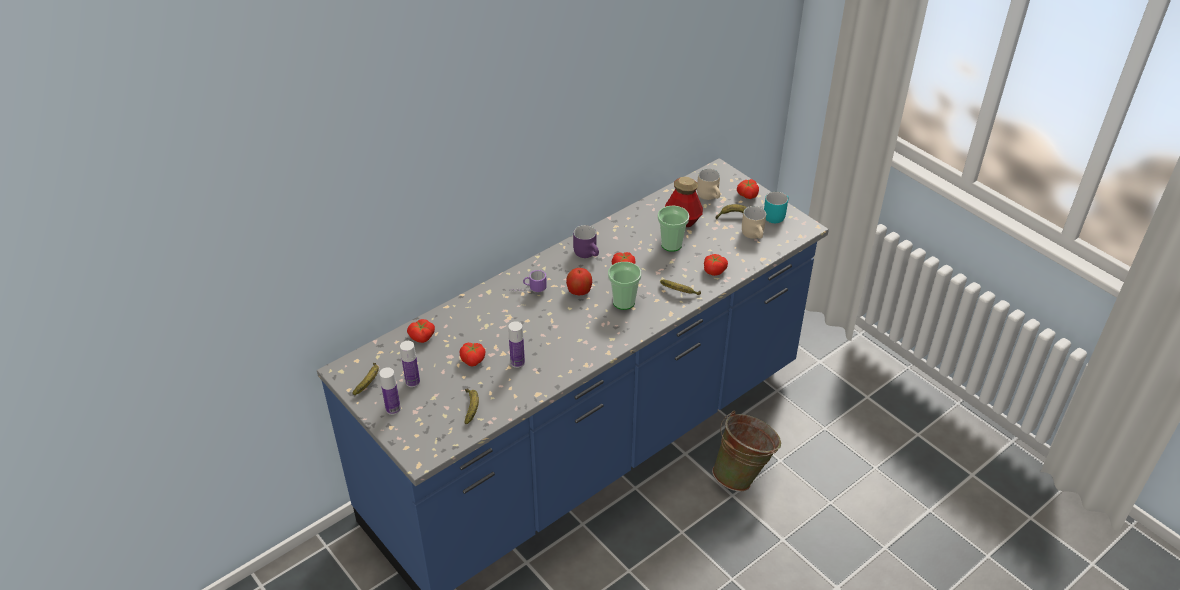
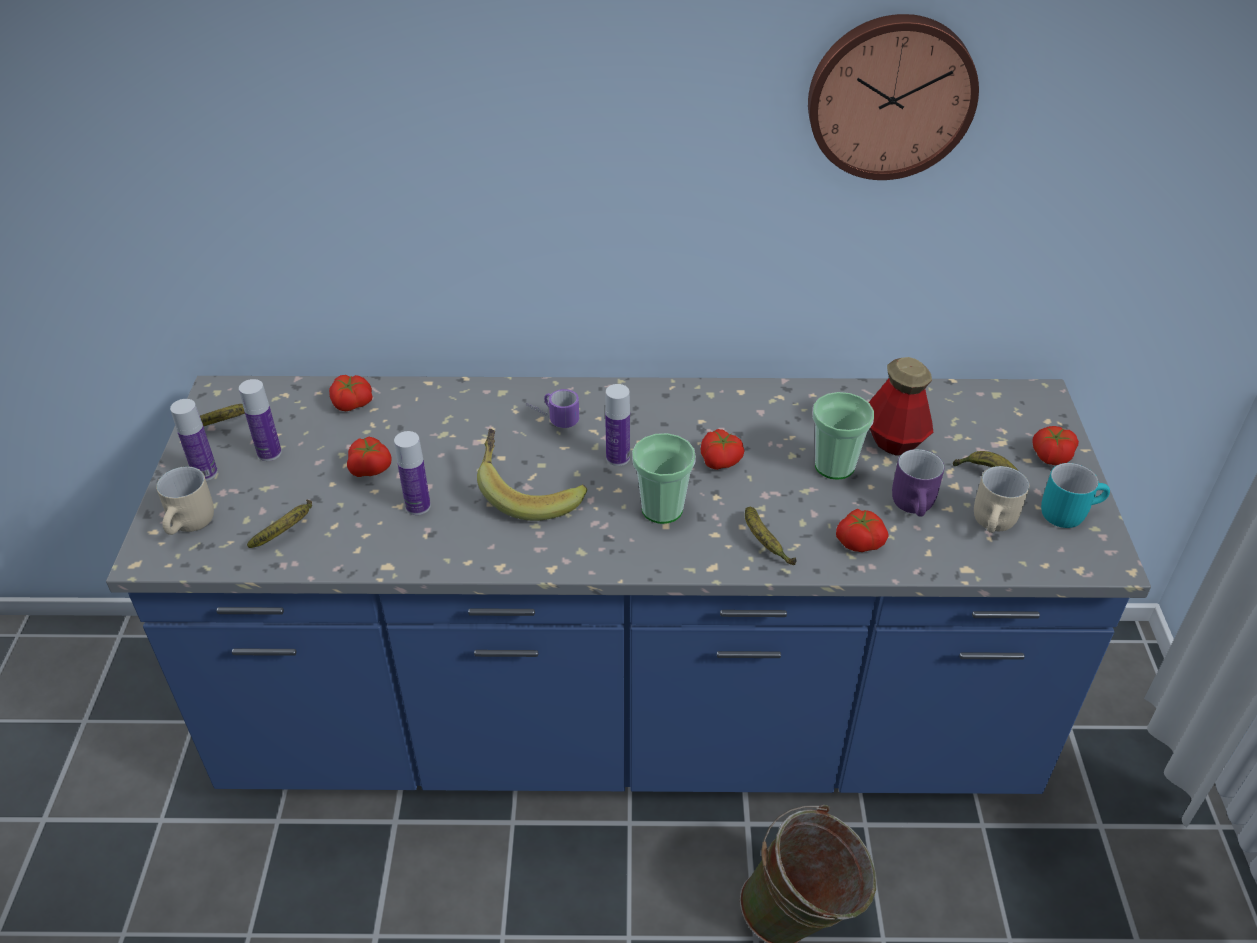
camera: 40 degrees right, 0 degrees up
(559, 328) = (529, 492): none -> banana
(579, 291) = (618, 458): apple -> bottle
(588, 253) = (695, 413): purple mug -> purple mug (916, 506)
(633, 59) = (890, 95): none -> wall clock
(710, 196) = (983, 427): beige mug -> beige mug (192, 524)

